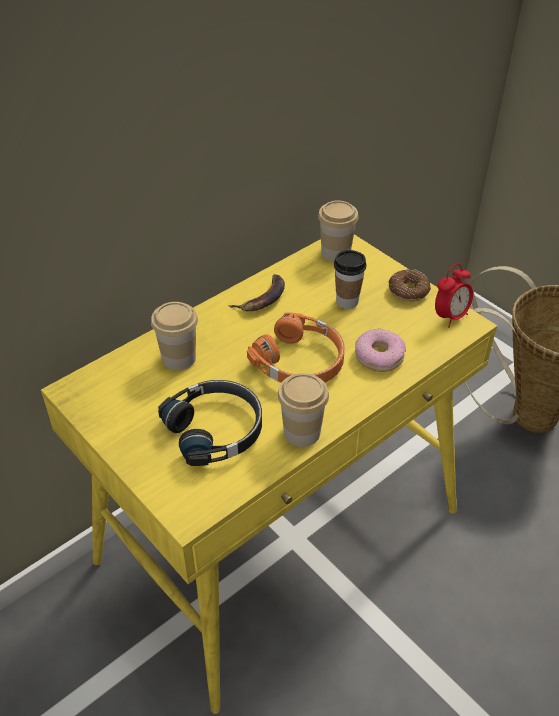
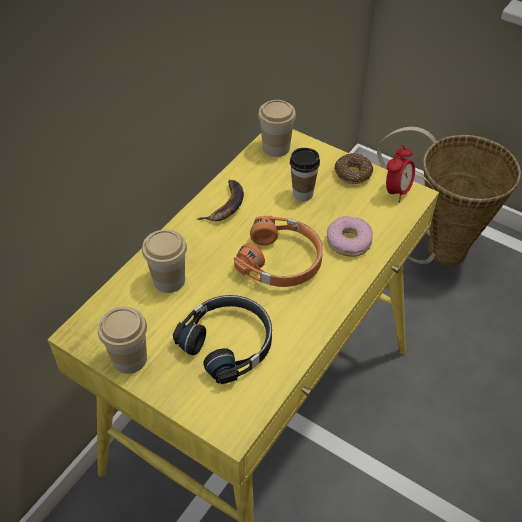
camera: 15 degrees left, 5 degrees up
(302, 432) = (306, 328): cup -> cup (129, 358)

